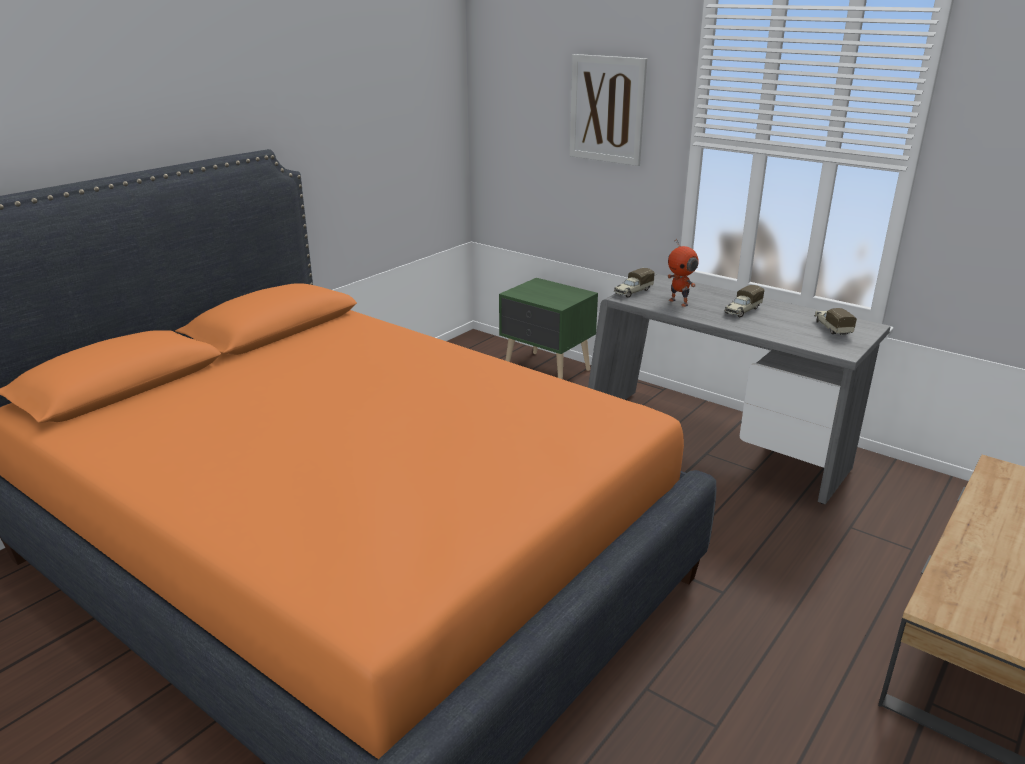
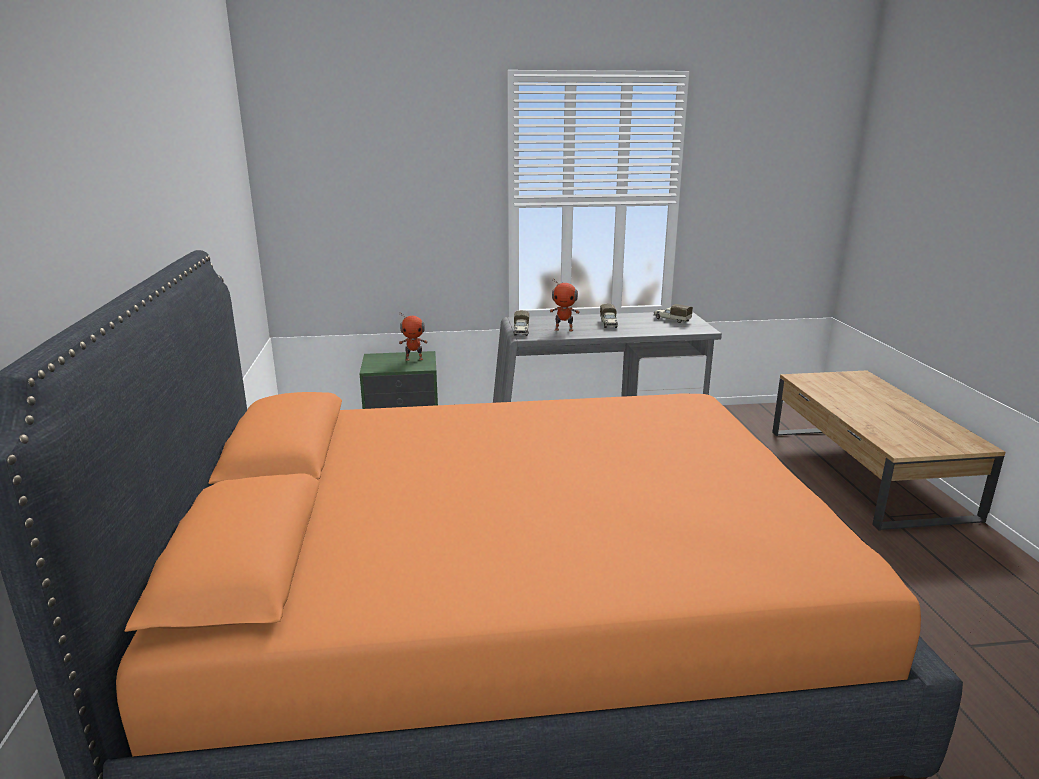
camera: 45 degrees left, 5 degrees down
(564, 294) = (414, 359): none -> toy robot
(607, 109) = (423, 185): picture -> none

